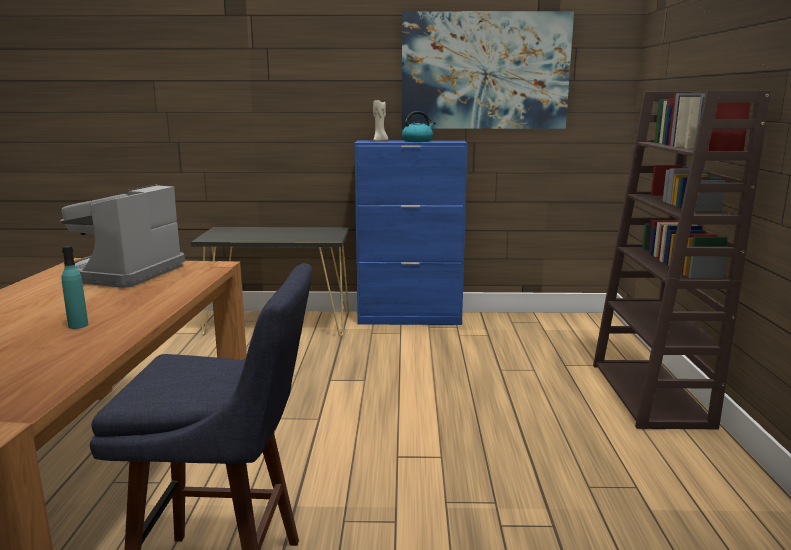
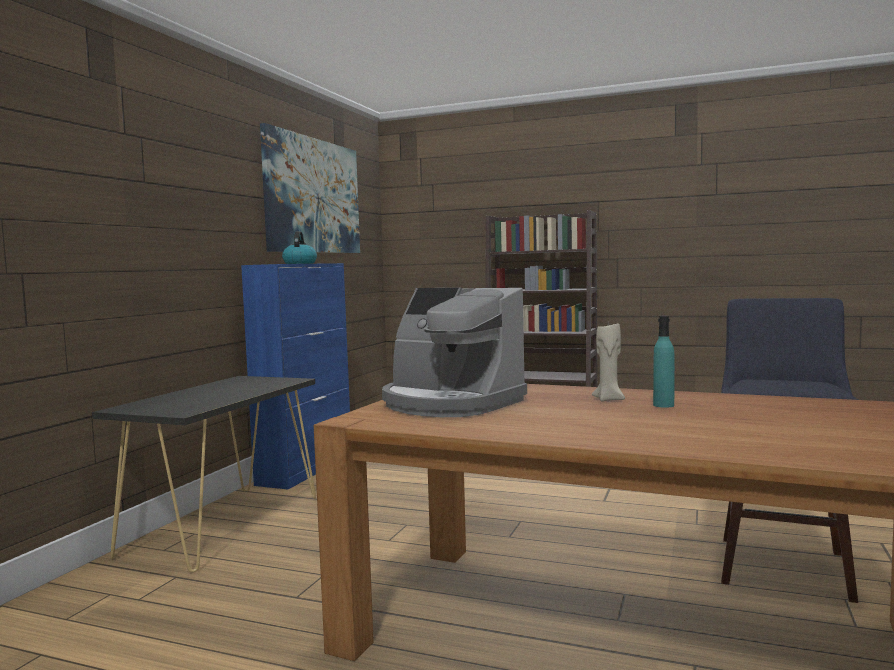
camera: 70 degrees left, 10 degrees down
(380, 141) = (282, 263): beige candle -> beige candle (609, 399)

